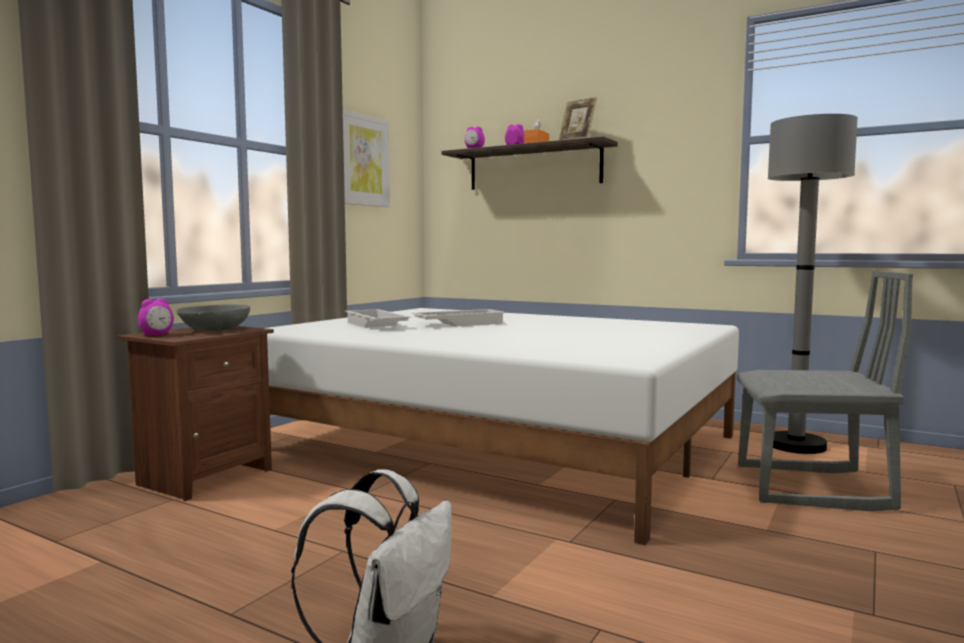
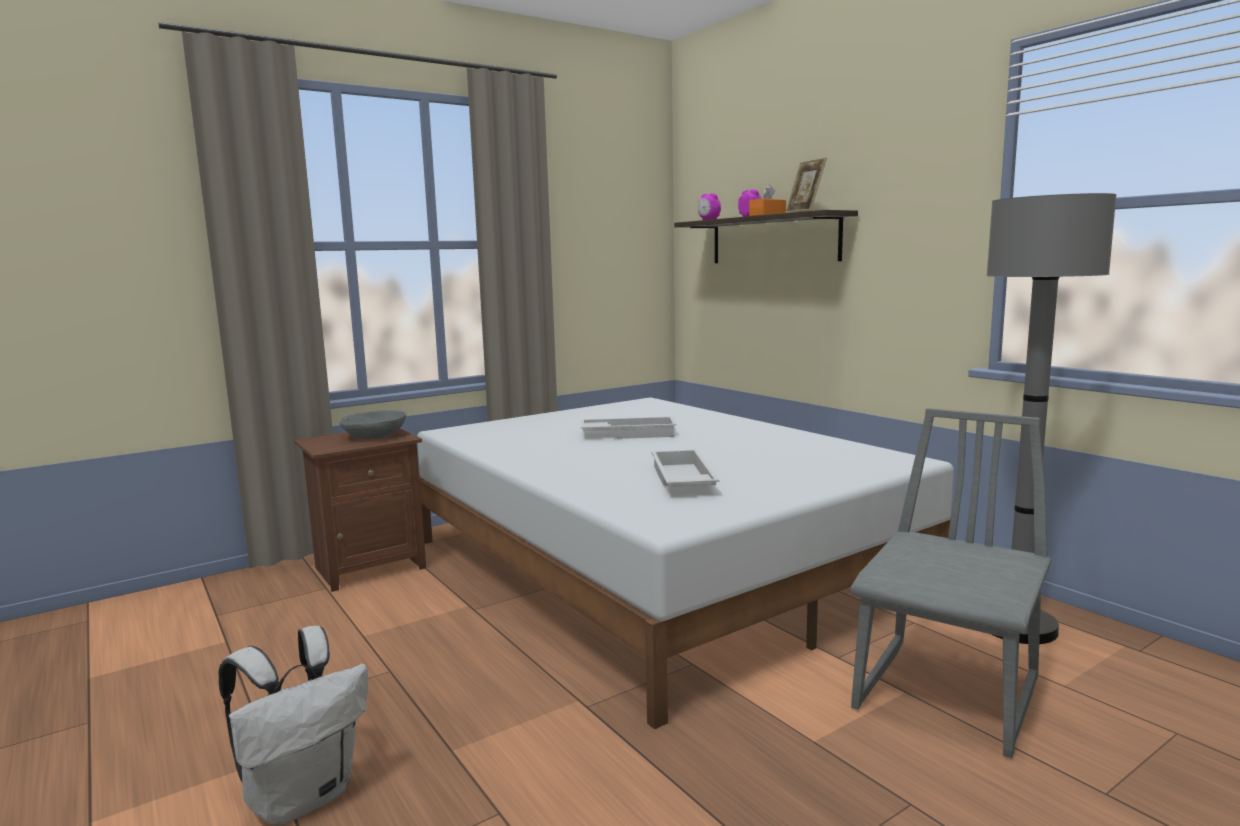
camera: 25 degrees right, 5 degrees up
(157, 335) = (319, 442): alarm clock -> none
(363, 160) = (586, 240): picture -> none
(375, 325) = (544, 431): white tray -> white tray (681, 480)
(811, 488) = (949, 696): grey chair -> grey chair turned 90 degrees counterclockwise

